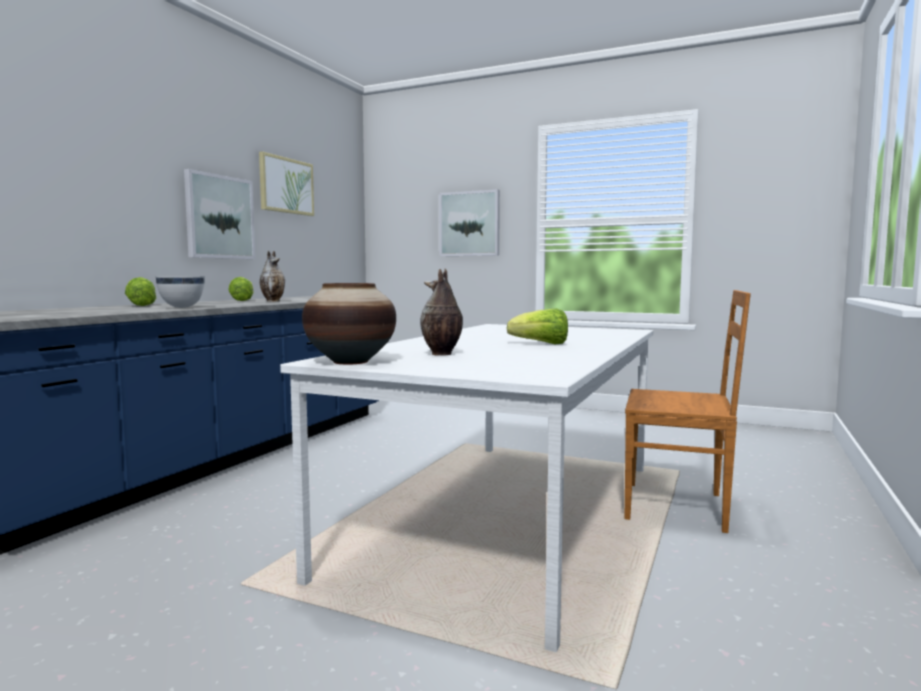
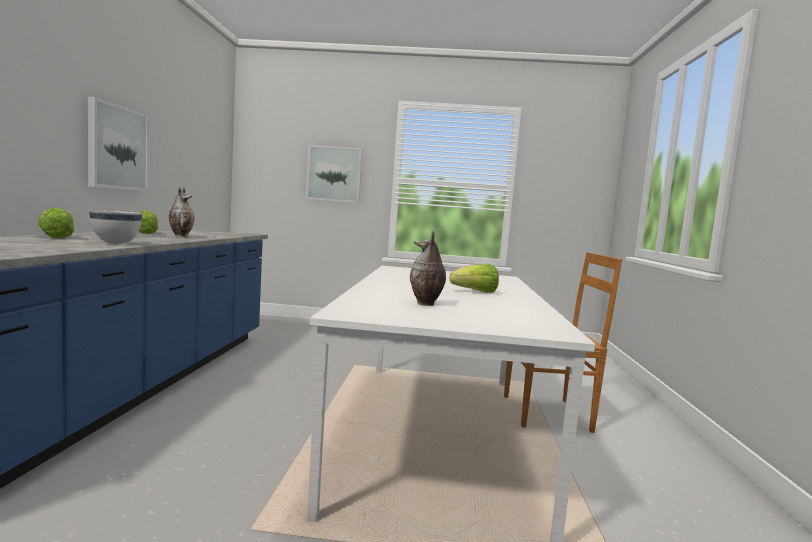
camera: 20 degrees left, 0 degrees up
(286, 185) = (175, 122): picture -> none
(351, 362) = (371, 314): vase -> none

